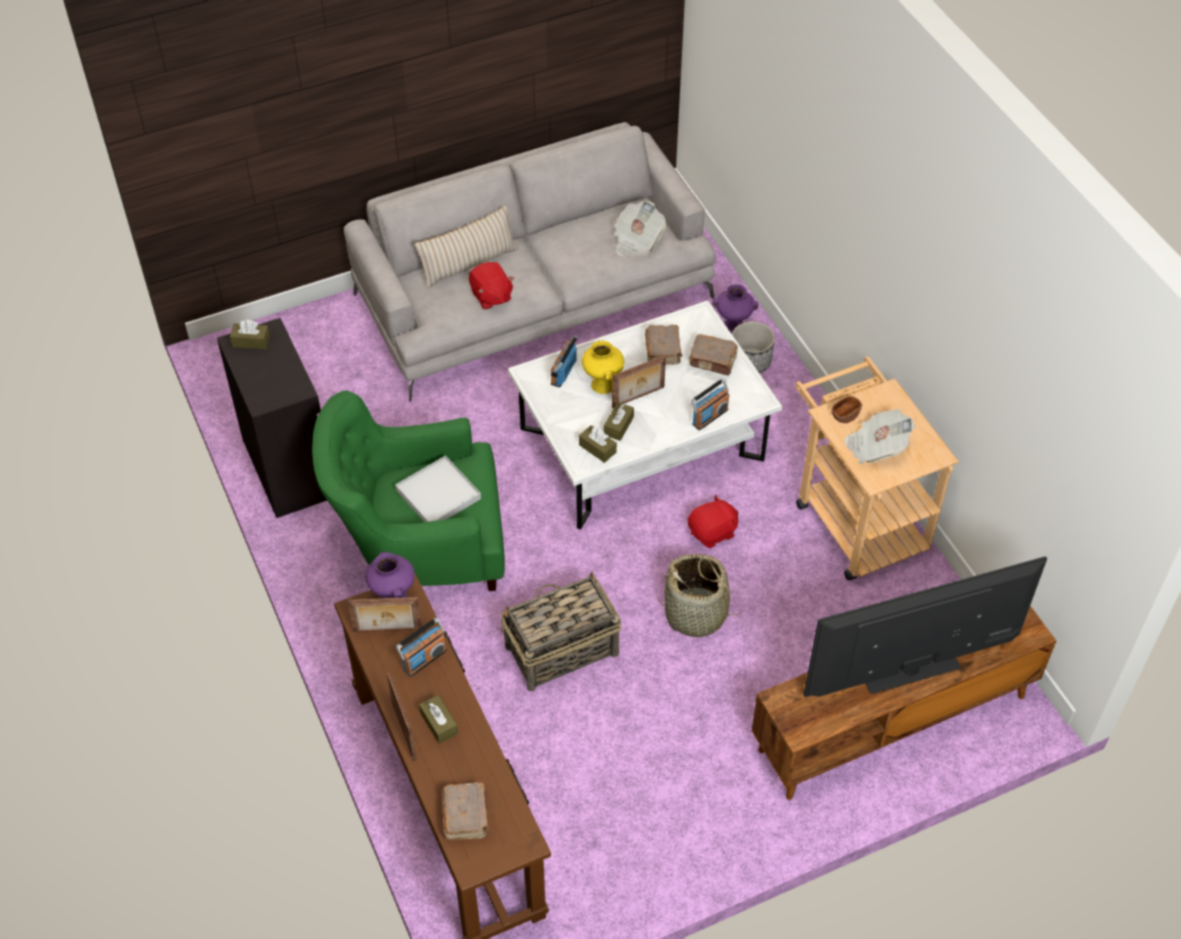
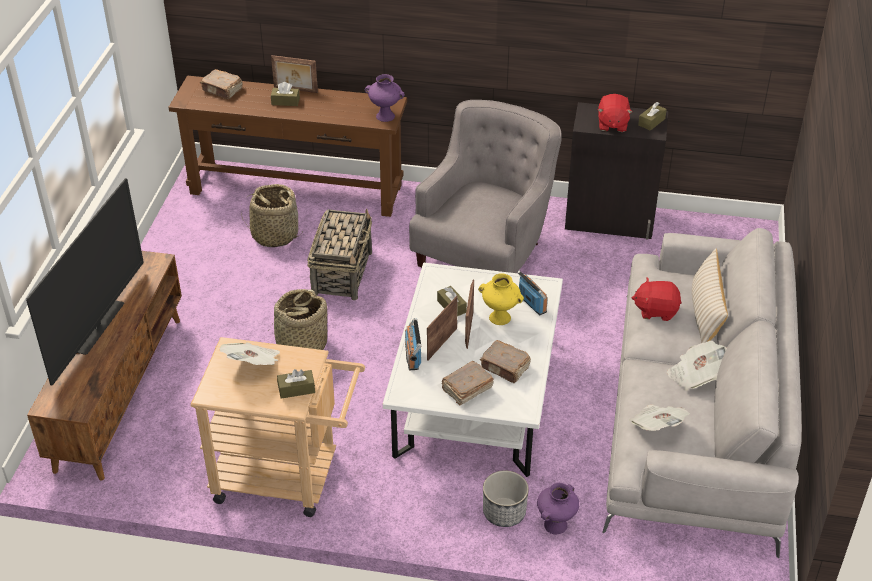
camera: 125 degrees right, 10 degrees down
(388, 631) = (365, 107): picture frame -> picture frame (441, 343)
(420, 547) = (485, 249): green armchair -> grey armchair
(424, 659) = (331, 111): radio -> none
(438, 494) = (479, 209): white tray -> none
(550, 761) = (275, 235): none -> basket
(556, 241) = (695, 376): none -> newspaper
(597, 448) = (440, 286): brown tissue box -> brown tissue box (296, 389)
(712, 533) = (357, 390): red plush toy -> red plush toy (612, 124)
(845, 415) = (300, 365): brown bowl -> none

